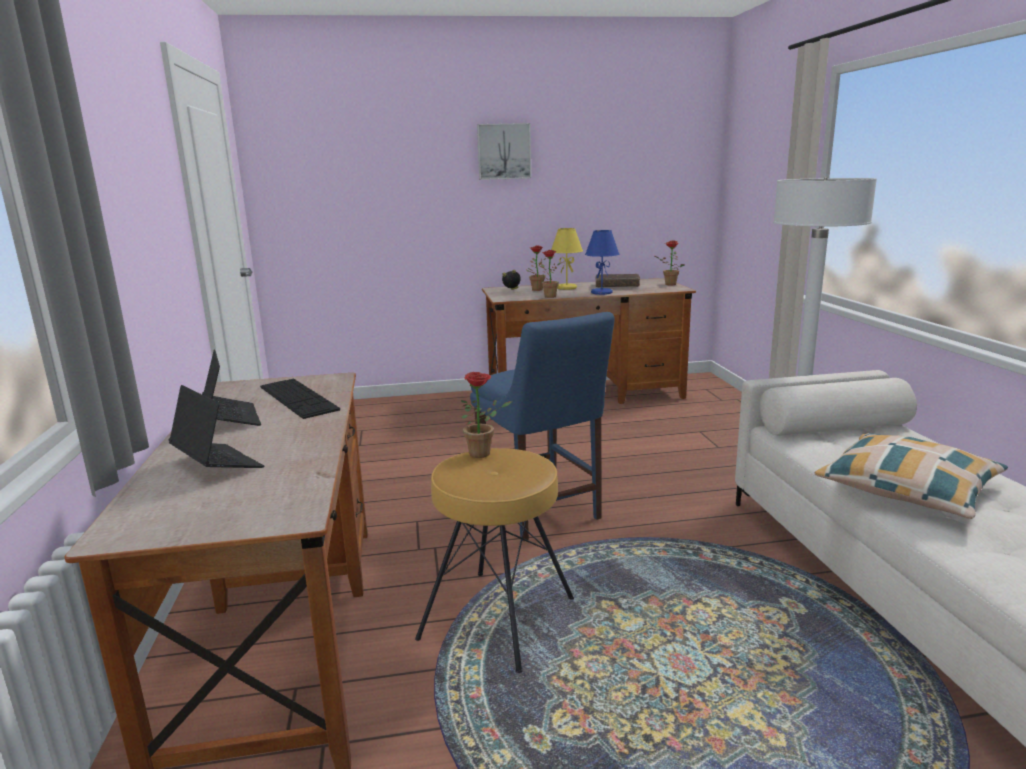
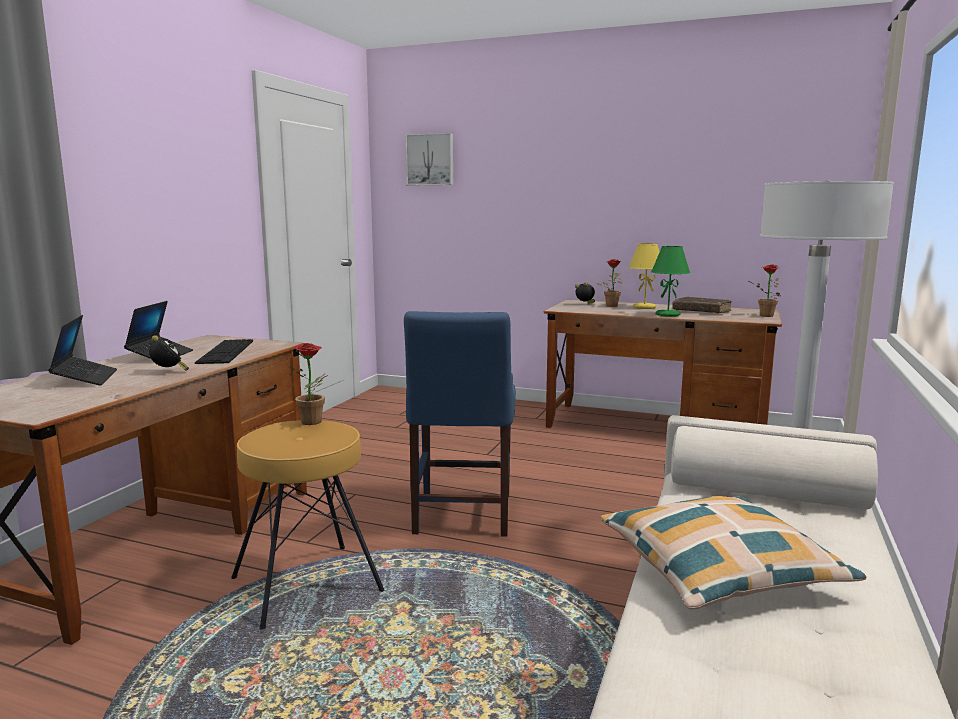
camera: 30 degrees right, 5 degrees down
(301, 434) = (169, 372): none -> alarm clock
(504, 151) = (598, 162): picture -> picture (430, 159)
(548, 296) = (606, 312): potted plant -> none
(601, 293) = (668, 315): blue table lamp -> green table lamp

